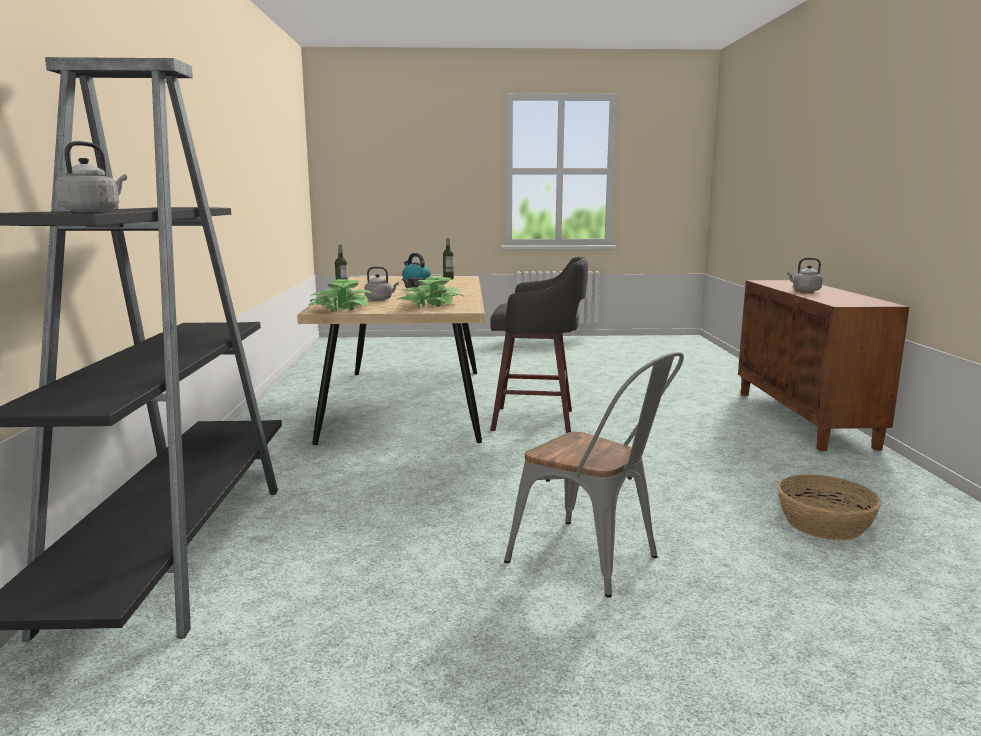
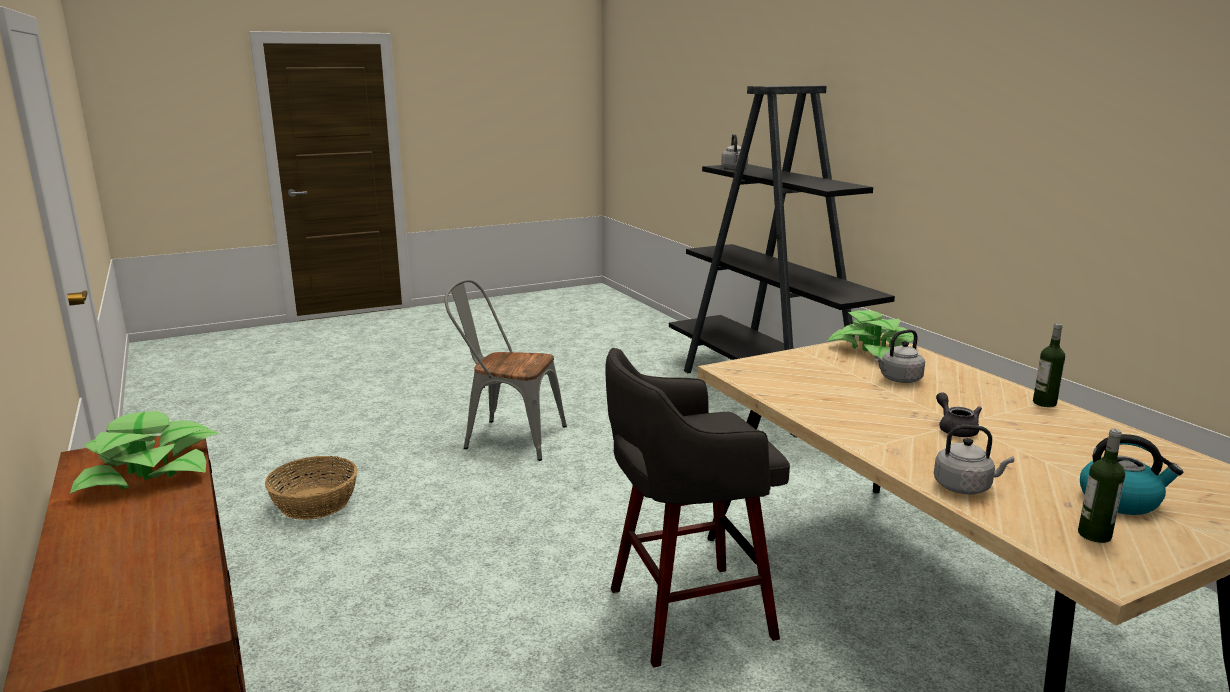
camera: 155 degrees right, 5 degrees up
(431, 304) = (801, 376): potted plant -> potted plant (151, 471)
(804, 290) = (155, 526): grey kettle -> grey kettle (965, 487)

